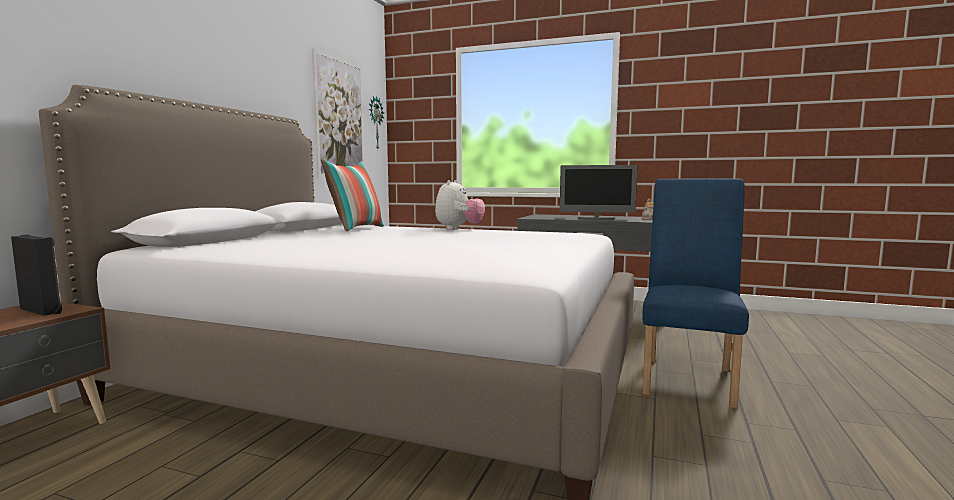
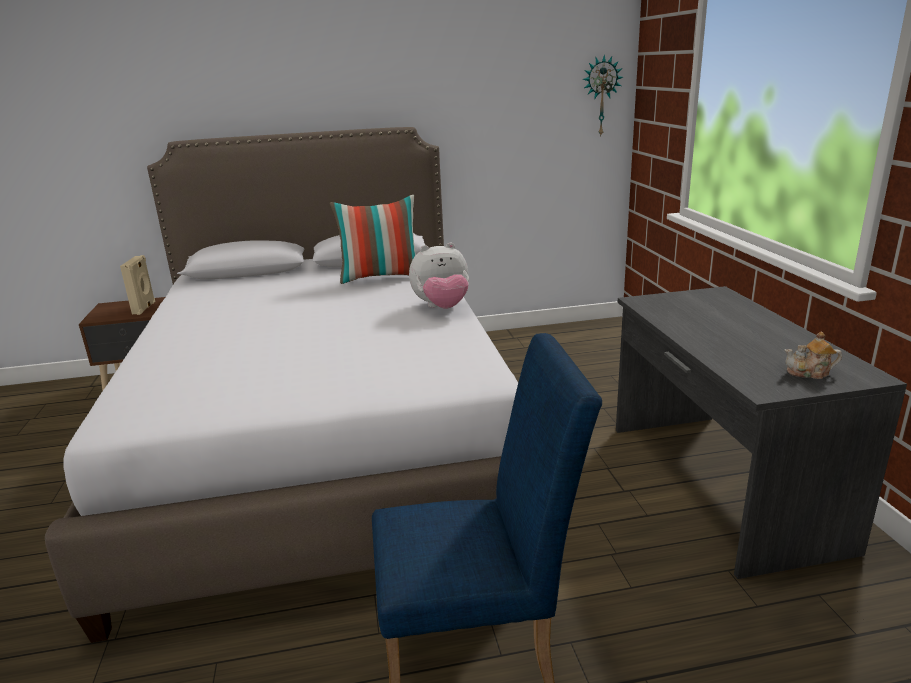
camera: 60 degrees right, 15 degrees up
(42, 310) = (145, 308): black speaker -> beige speaker
(340, 118) = (518, 104): picture -> none
(596, 218) = (722, 337): monitor -> none

